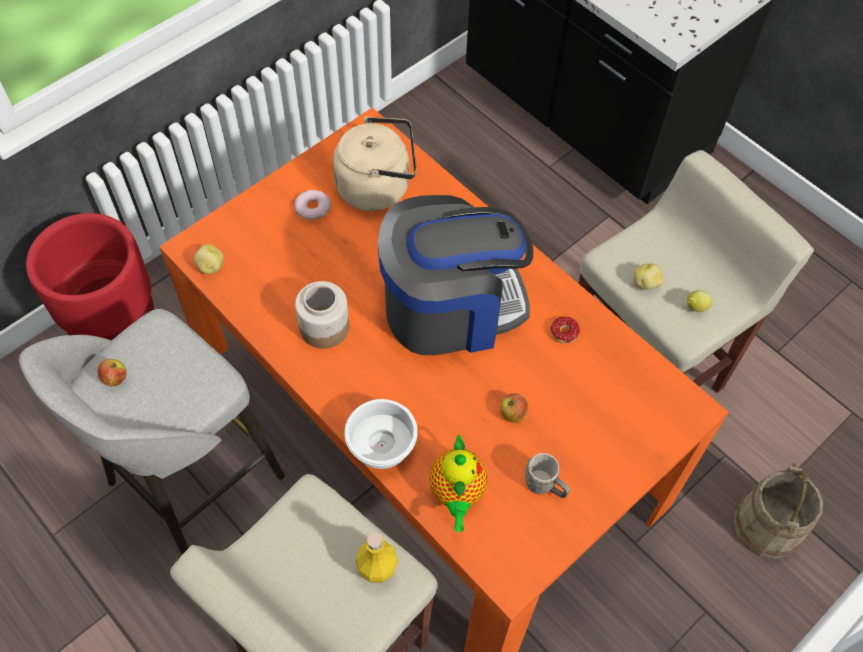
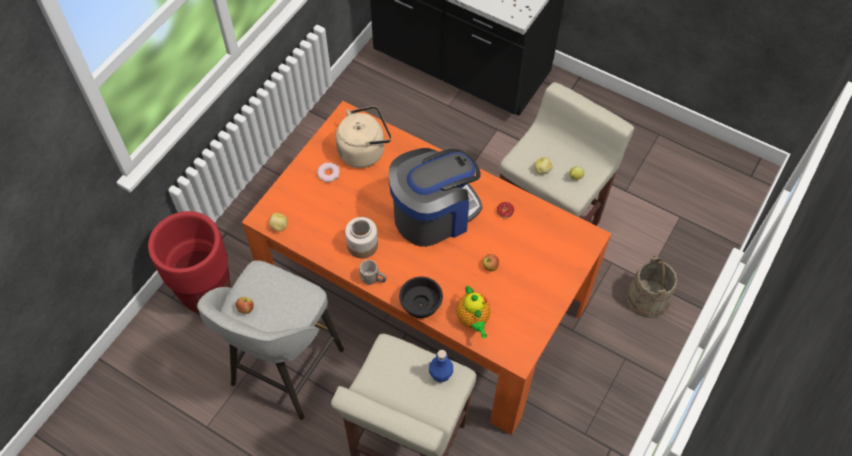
camera: 15 degrees left, 0 degrees up
(377, 570) = (440, 375): yellow bottle -> blue bottle
(379, 444) = (419, 304): white bowl -> black bowl
(545, 486) = (521, 302): grey mug -> grey mug (373, 279)

